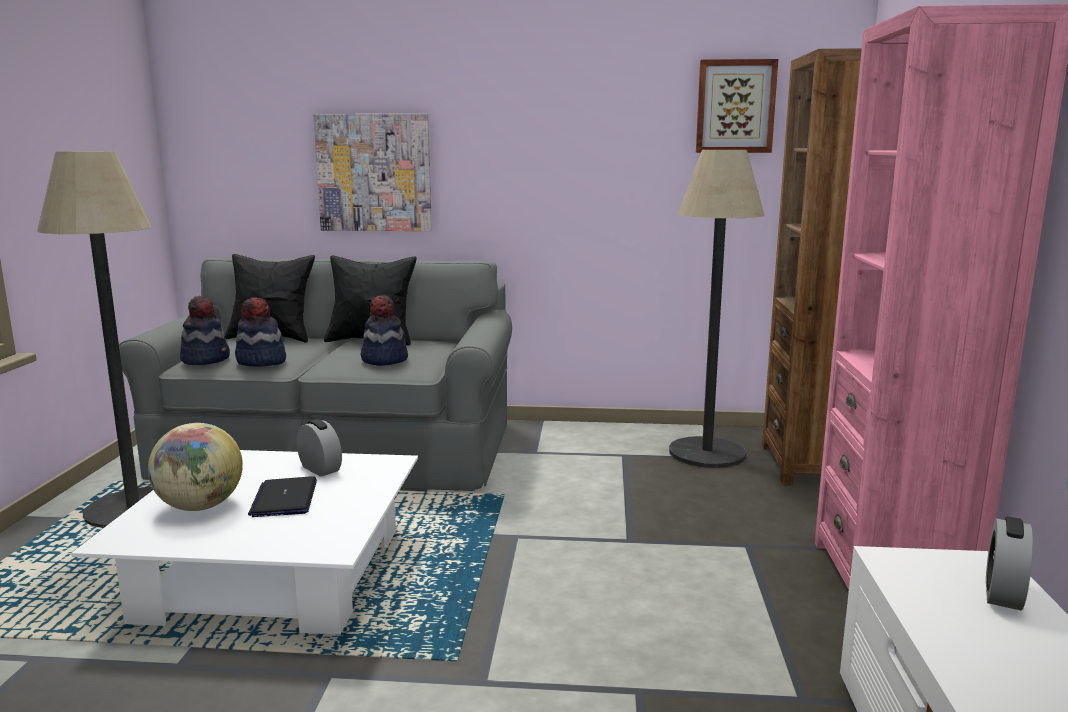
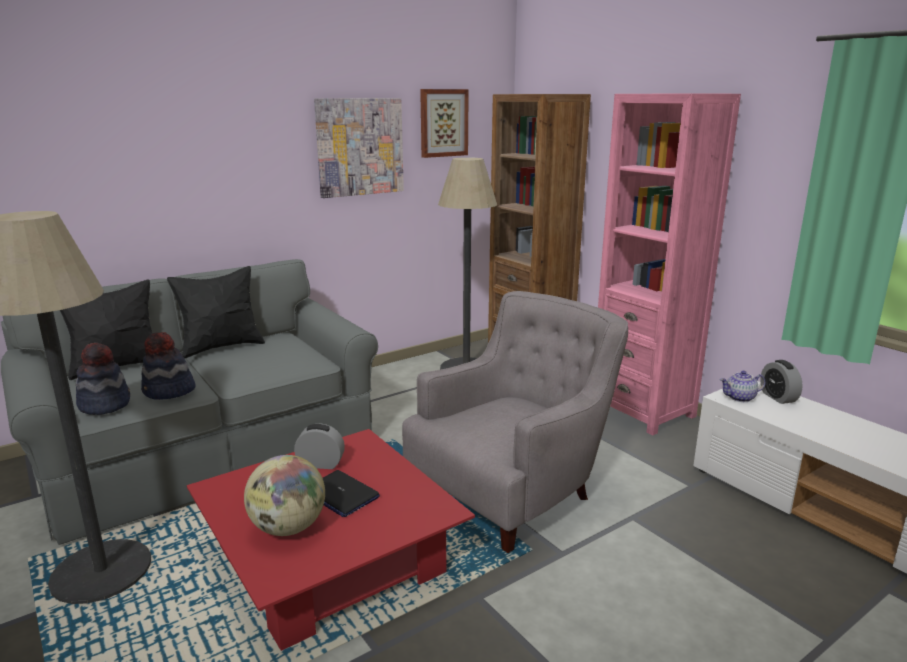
camera: 40 degrees left, 5 degrees up
(276, 573) = (330, 558): white coffee table -> red coffee table
(374, 173) = (169, 192): picture -> picture (360, 147)
(384, 359) = (275, 361): hat -> none
(544, 594) = (514, 490): none -> grey armchair
(918, 569) = (740, 398): none -> teapot

